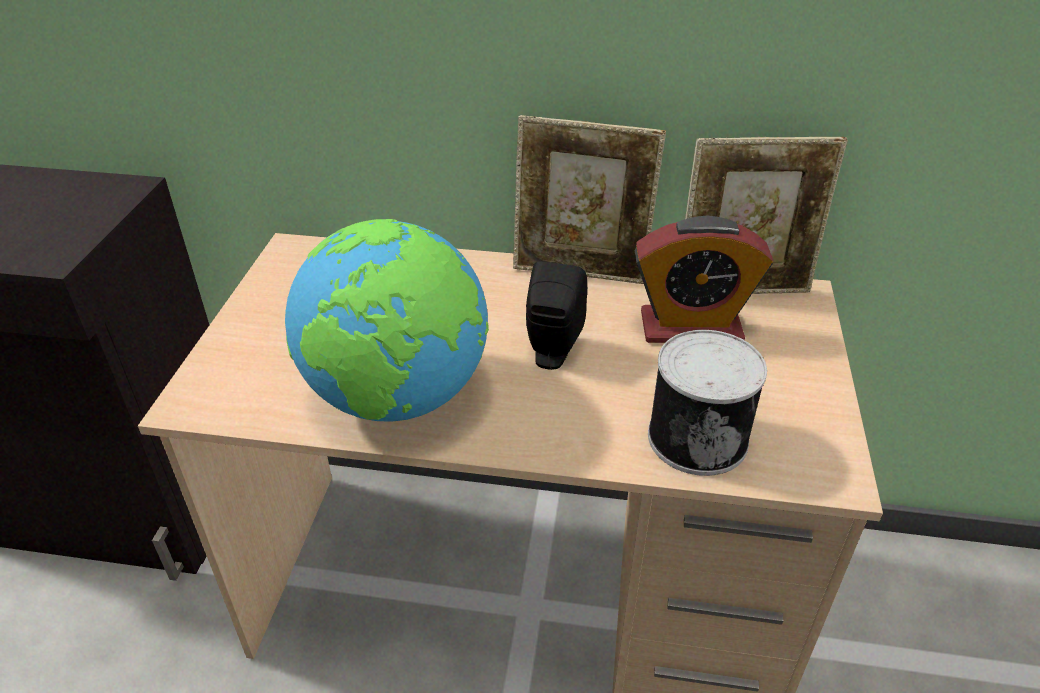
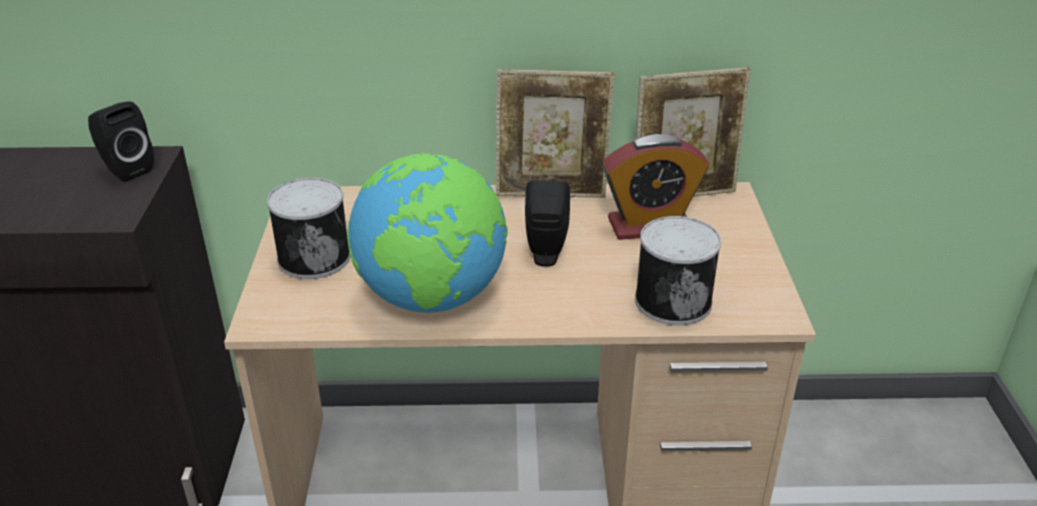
camera: 10 degrees left, 5 degrees down
(91, 200) = (125, 169): none -> black speaker
(280, 325) = (314, 257): none -> can

